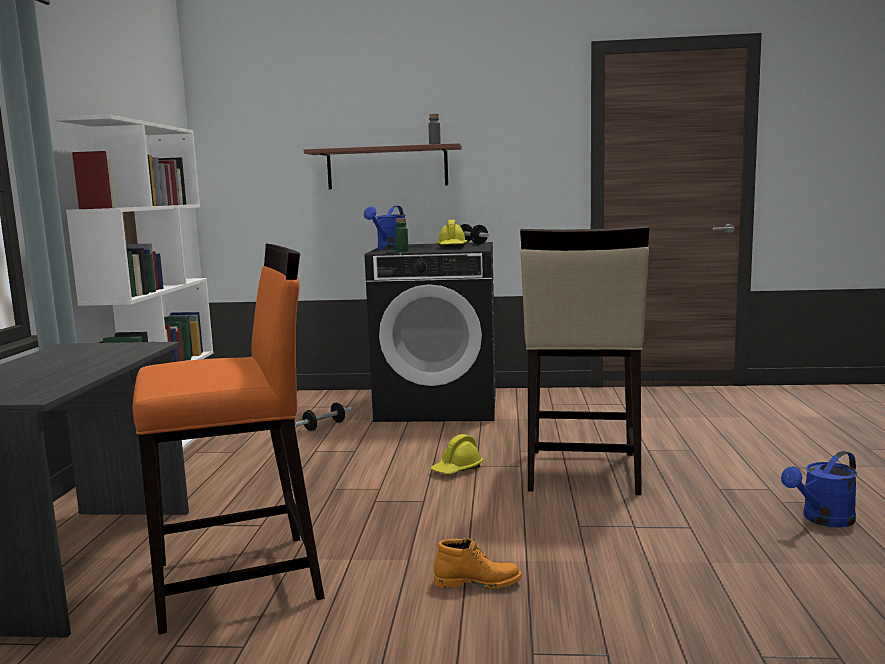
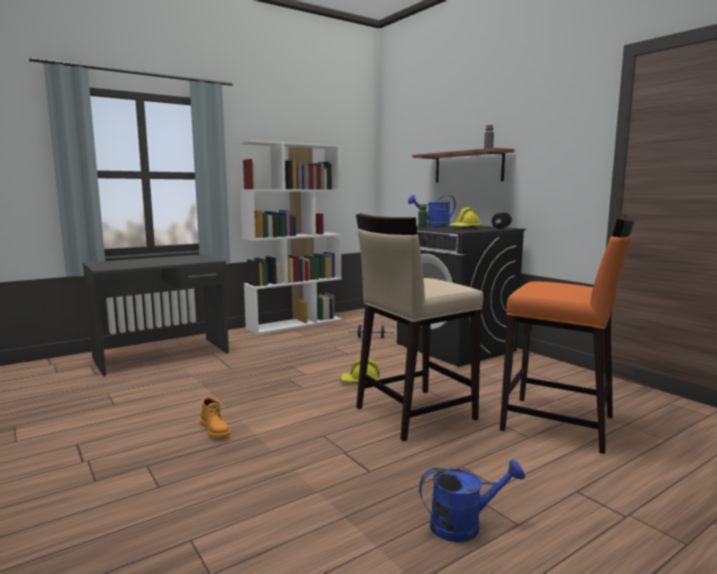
camera: 50 degrees right, 0 degrees up
(239, 580) = (171, 384): orange stool -> orange stool (559, 424)
(822, 520) = (464, 525): blue watering can -> blue watering can turned 150 degrees clockwise

